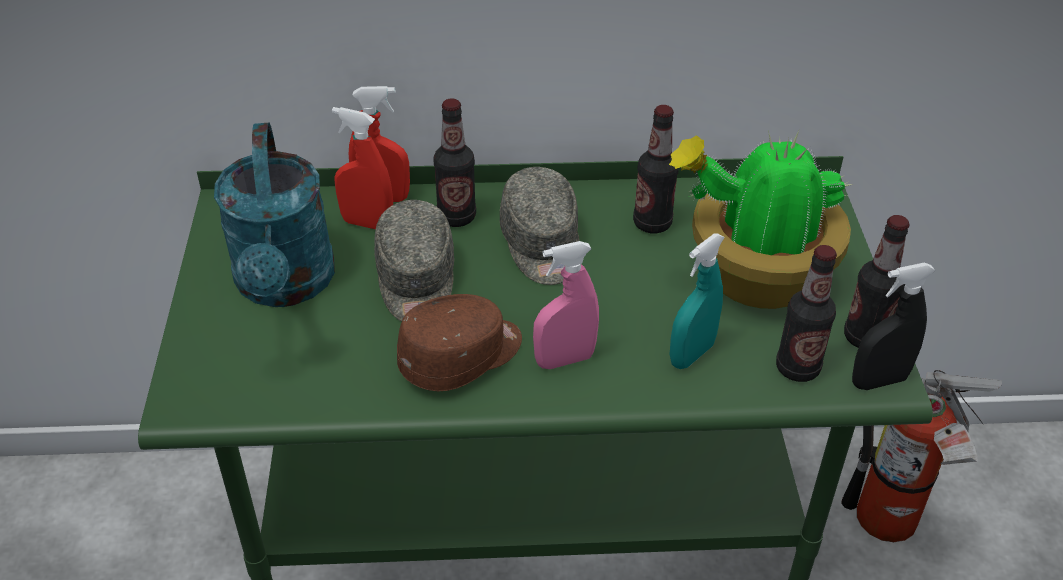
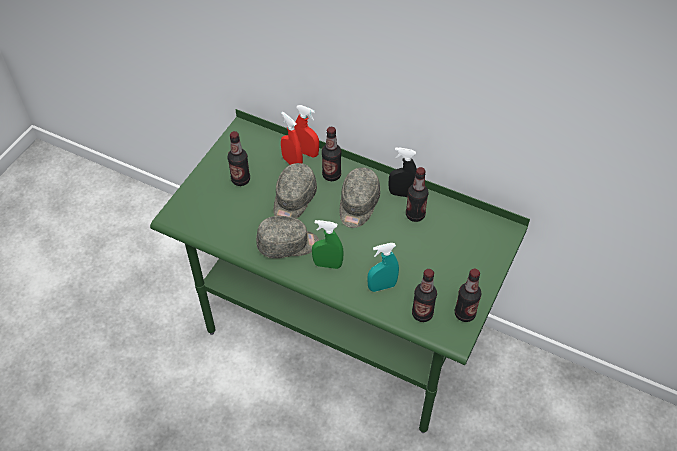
camera: 30 degrees right, 10 degrees up
(285, 286) = (240, 180): turquoise watering can -> bottle
(462, 357) = (288, 244): brown cap -> grey cap
(564, 360) = (327, 264): pink spray bottle -> green spray bottle
(754, 278) = (439, 263): potted plant -> none
(878, 381) = (453, 336): black spray bottle -> black spray bottle (402, 194)
(893, 524) = (522, 404): fire extinguisher -> none

